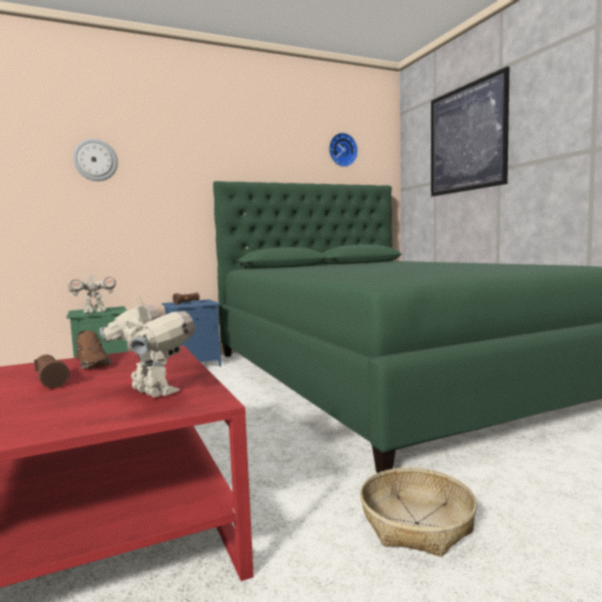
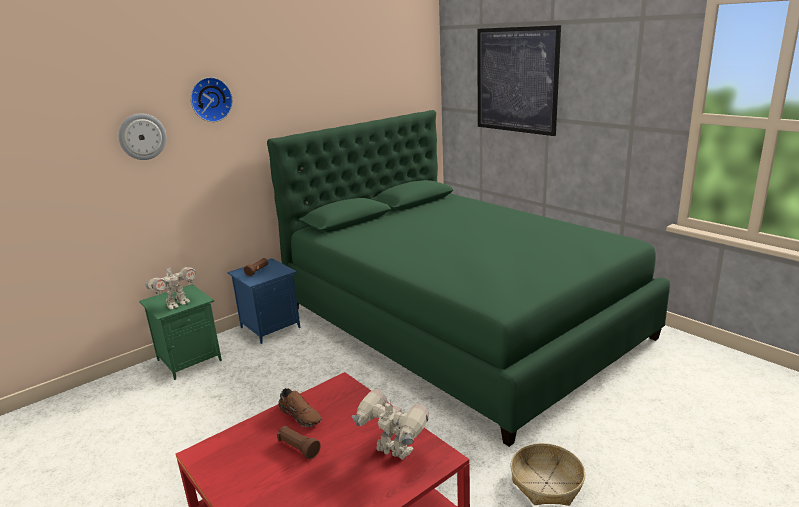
camera: 15 degrees left, 15 degrees up
(342, 150) = (386, 78): wall clock -> wall clock (210, 99)

